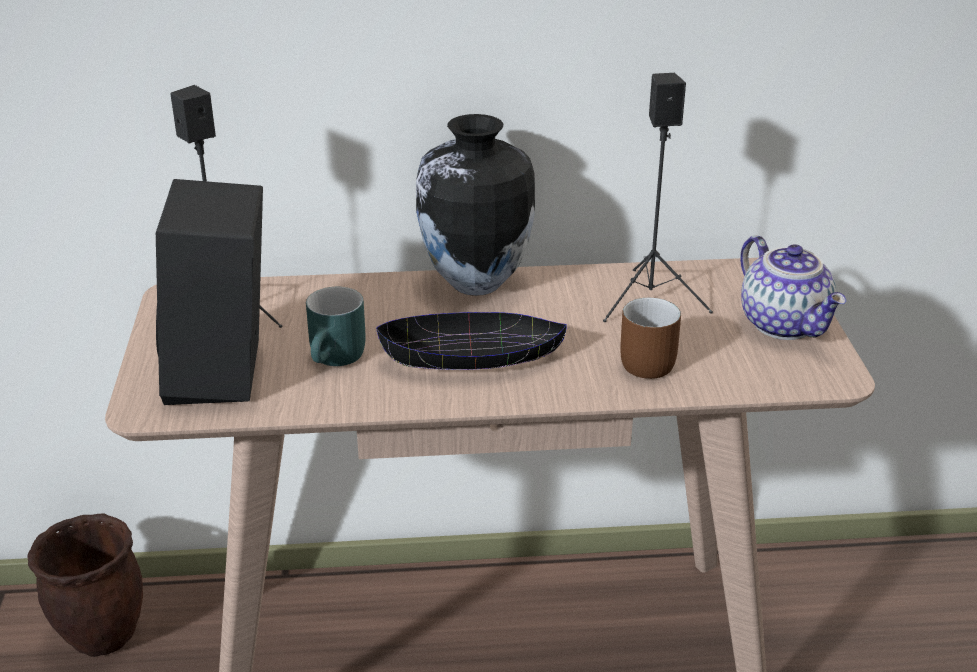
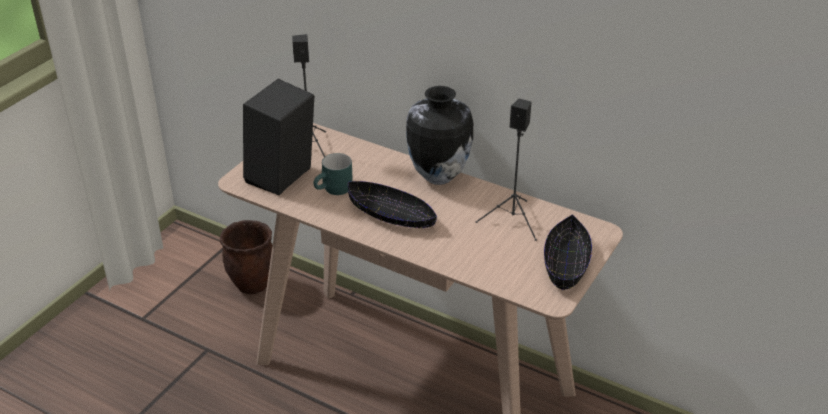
camera: 35 degrees right, 5 degrees up
(644, 360) = (470, 250): brown mug -> none
(786, 324) = (566, 263): teapot -> black bowl

